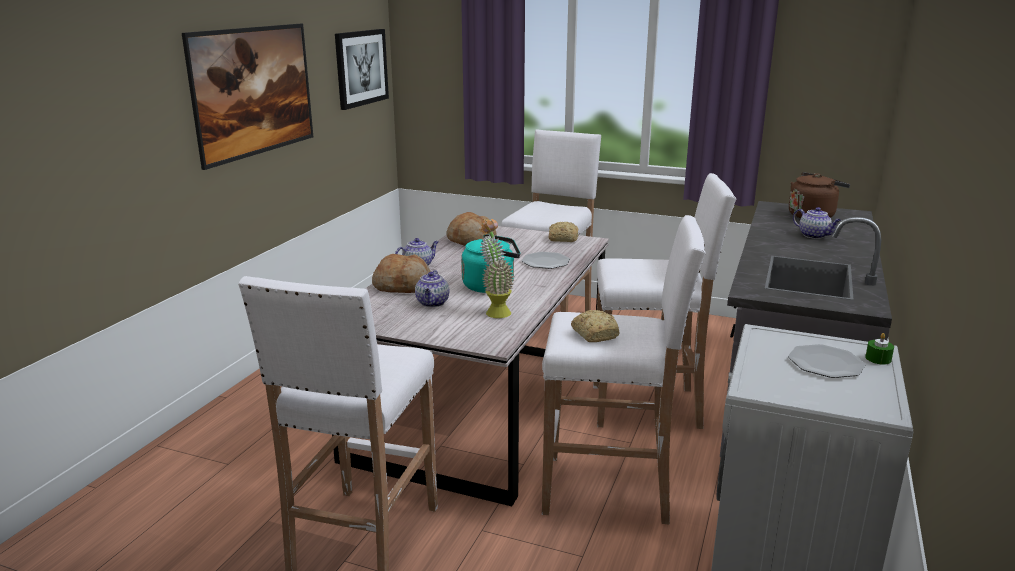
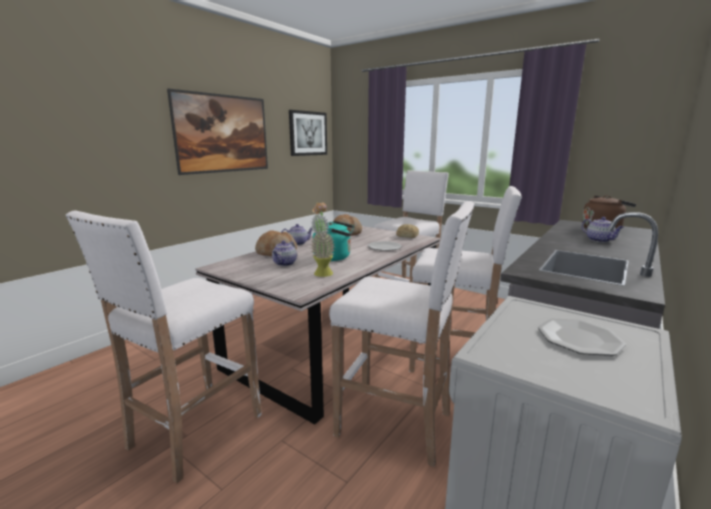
camera: 15 degrees right, 5 degrees down
(595, 334) = (380, 293): bread -> none
(878, 359) = (643, 341): green candle -> none

